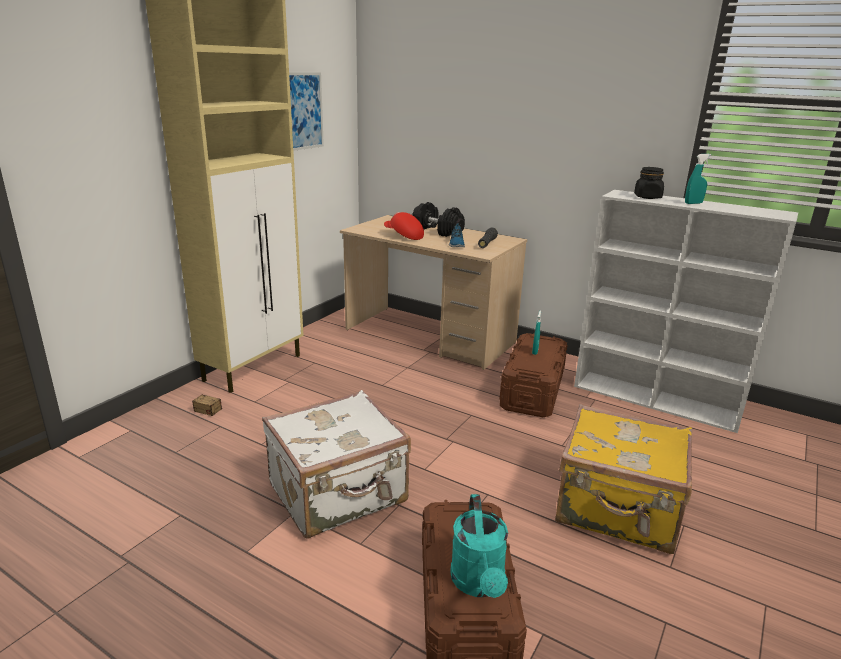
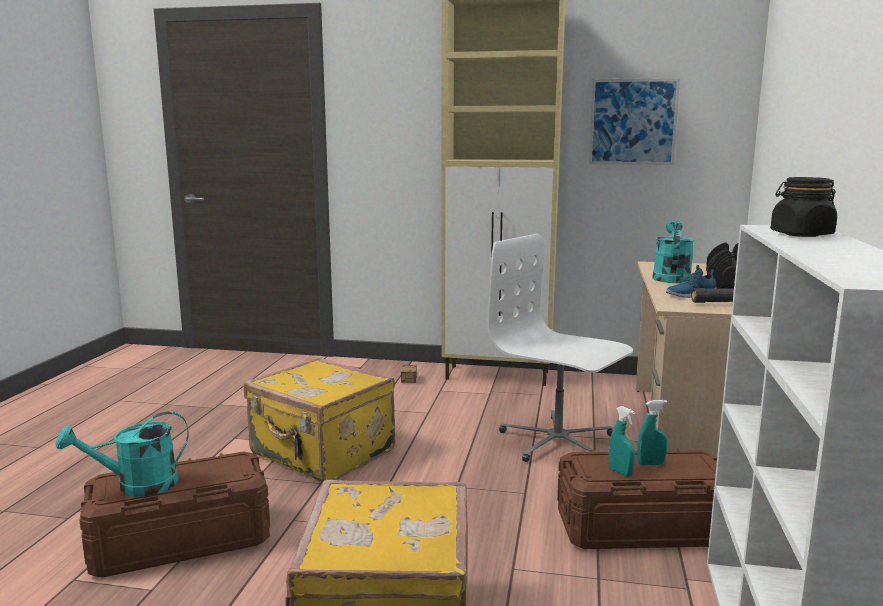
camera: 70 degrees right, 10 degrees down
(339, 494) = (322, 454): white suitcase -> yellow suitcase
(403, 236) = (671, 277): red cap -> turquoise watering can
(404, 381) = (557, 442): none -> white office chair
(693, 203) = (825, 248): turquoise spray bottle -> turquoise spray bottle (620, 472)

